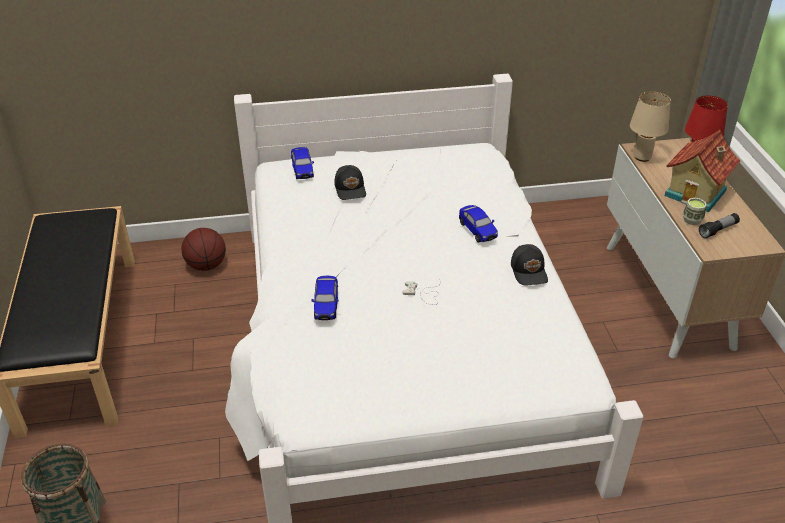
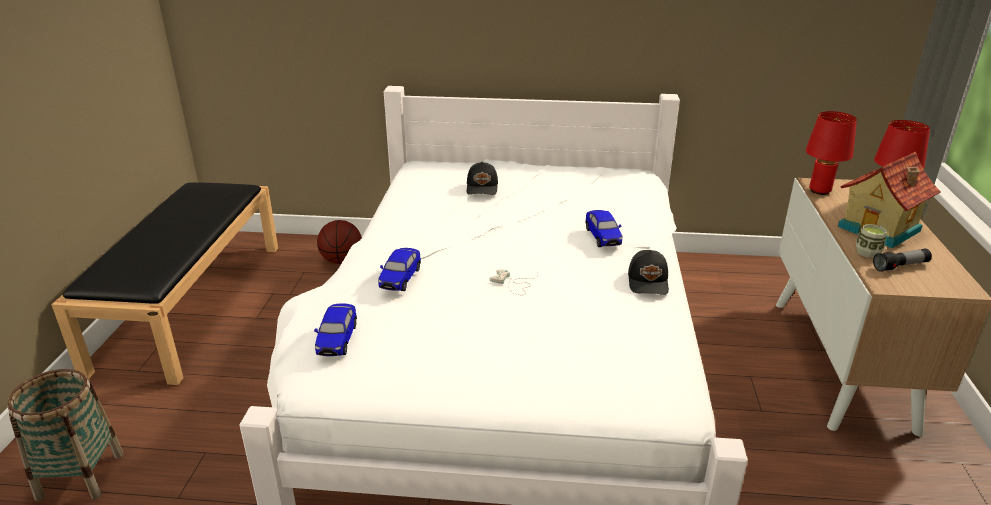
camera: 15 degrees right, 10 degrees down
(302, 170) = (443, 169): toy car -> toy car (337, 340)
(641, 157) = (819, 191): beige table lamp -> red table lamp

